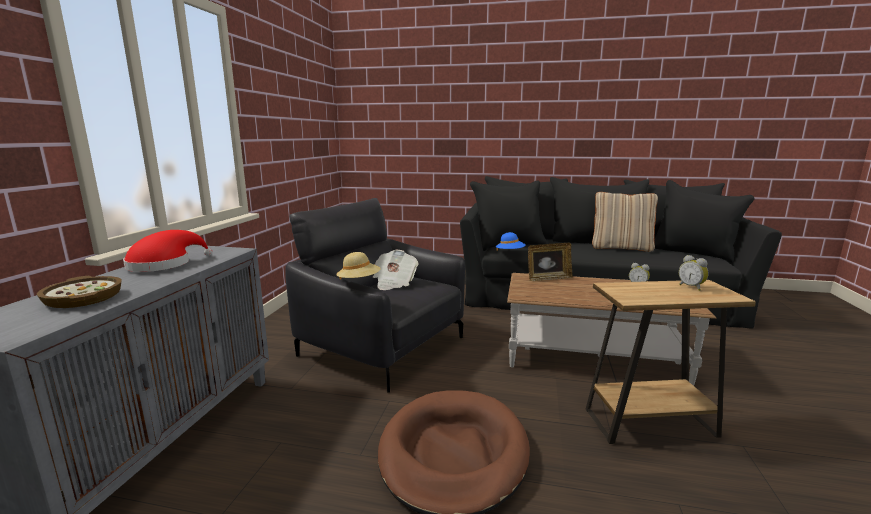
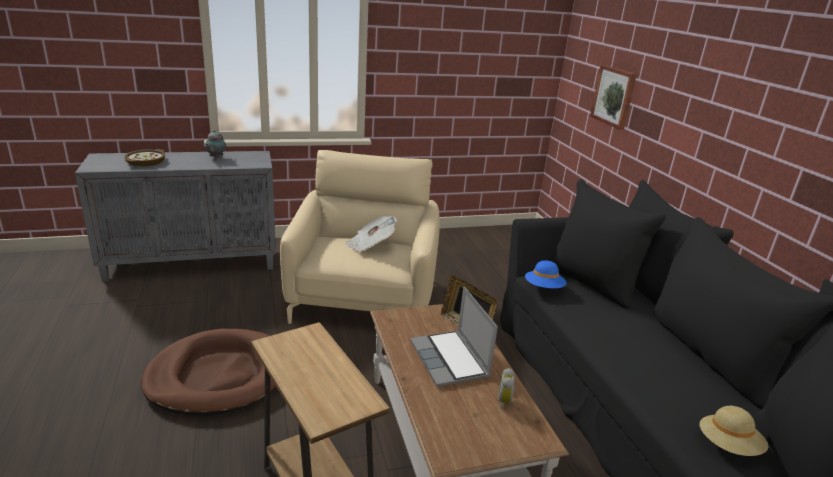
camera: 60 degrees right, 10 degrees up
(164, 264) = (215, 158): red hat -> teapot
(359, 282) = (299, 224): beige hat -> beige hat (728, 446)
(383, 346) = (363, 299): black armchair -> beige armchair
(413, 137) = (614, 96): none -> picture
(589, 289) = (450, 360): none -> laptop
(621, 248) = (702, 381): beige pillow -> none
(691, 287) = (341, 389): alarm clock -> none

